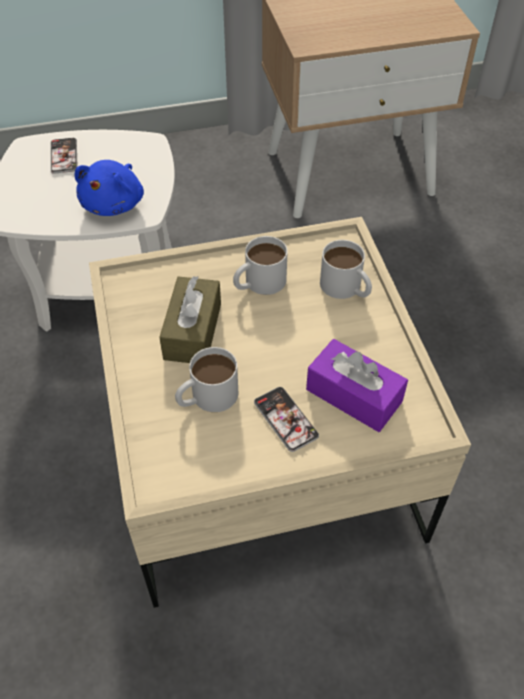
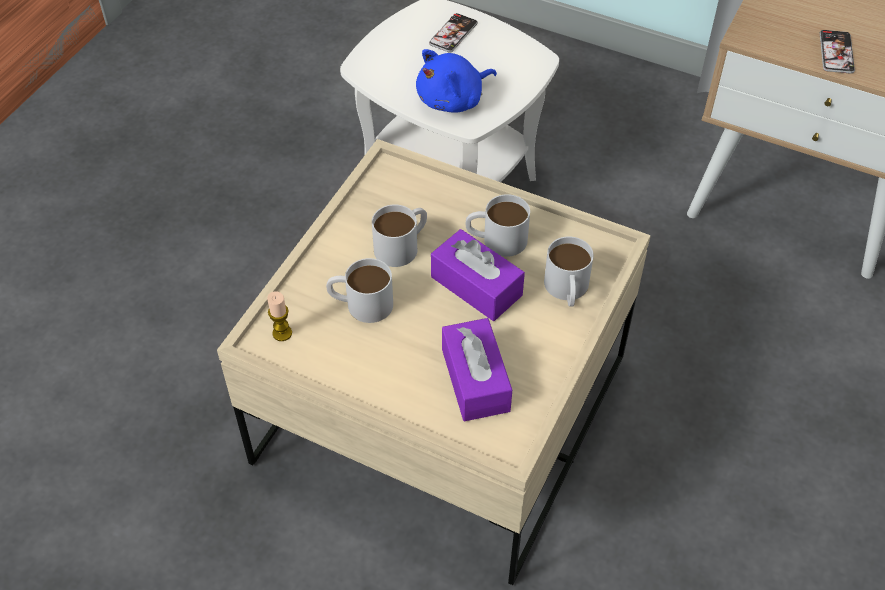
camera: 40 degrees right, 0 degrees up
(166, 466) = (282, 333): none -> candle
(193, 331) = (402, 245): brown tissue box -> white mug
(280, 326) = (476, 286): none -> purple tissue box
(285, 419) = (402, 360): phone -> phone (836, 52)

